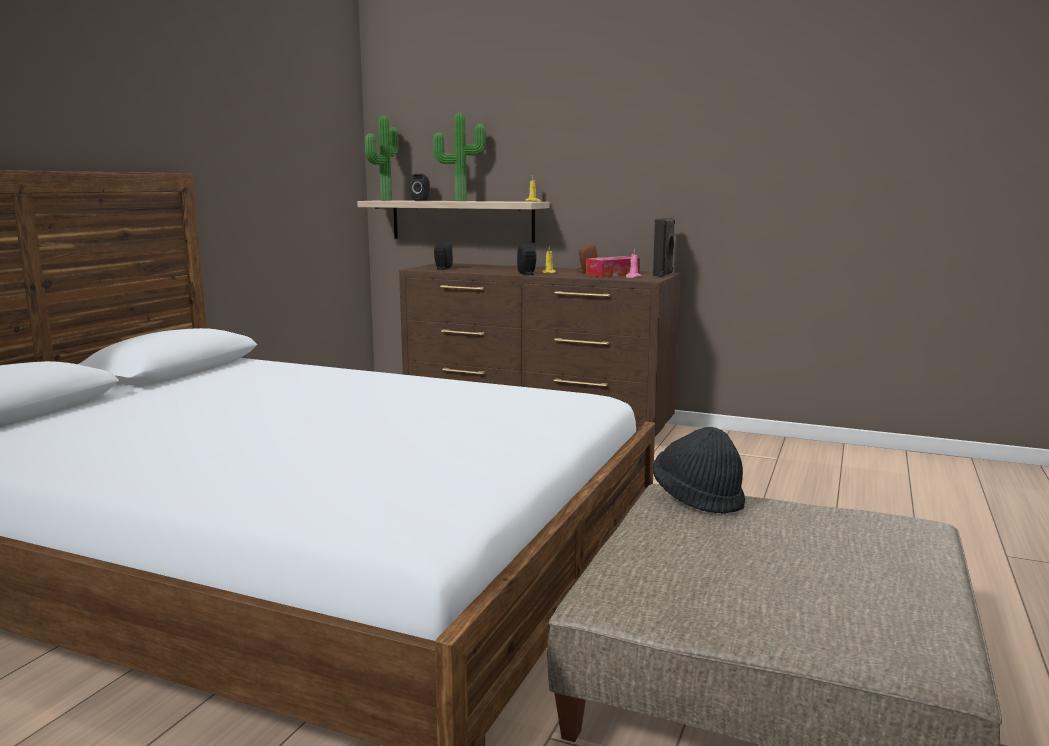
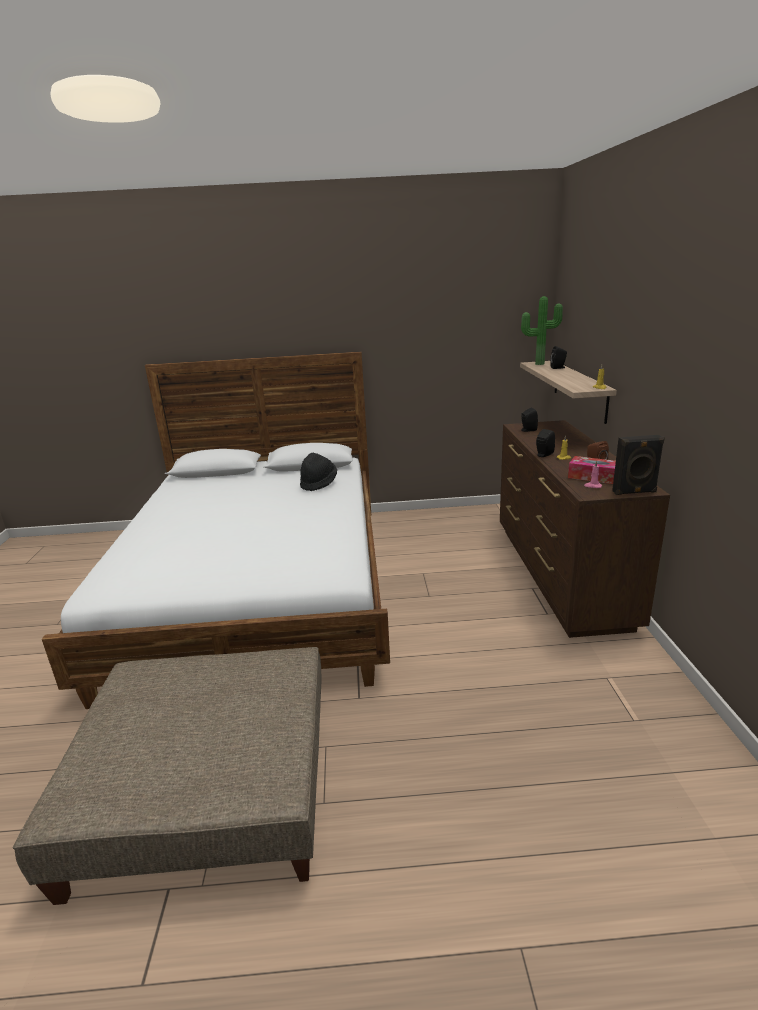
camera: 65 degrees right, 10 degrees up
(460, 201) = (566, 375): potted plant -> none
(698, 498) = (283, 669): black hat -> black hat (318, 484)

